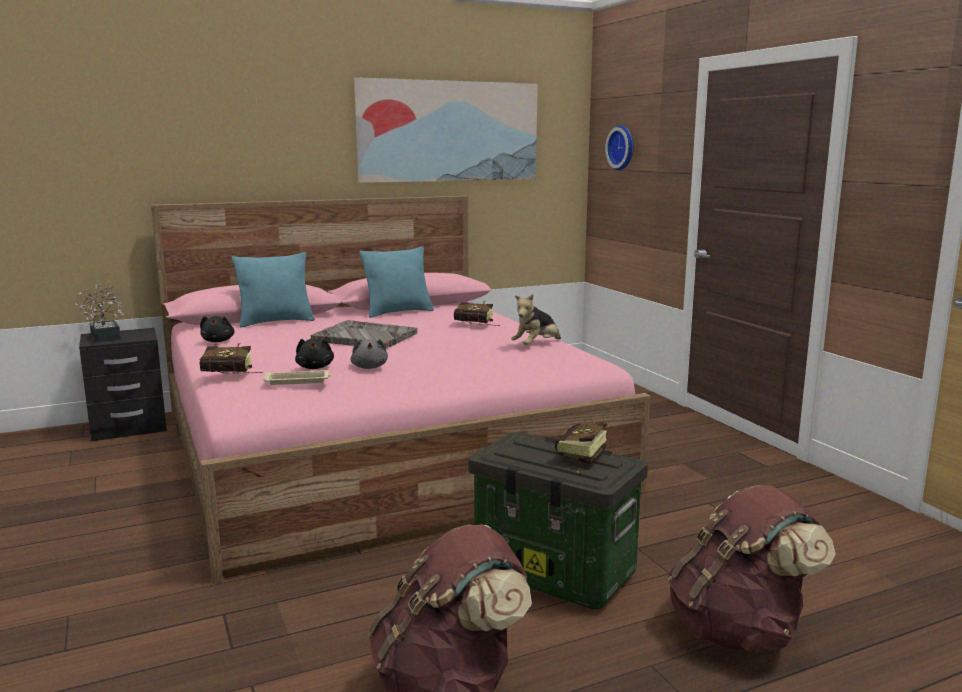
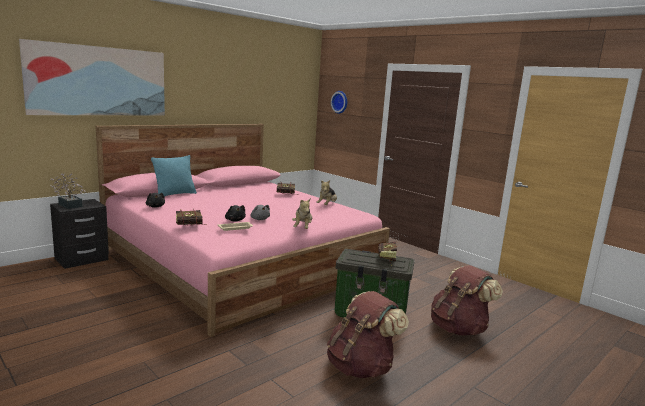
camera: 20 degrees left, 0 degrees up
(364, 337) = (237, 202): grey tray -> none
(398, 312) = (237, 188): turquoise pillow -> none
(433, 386) = (302, 228): none -> plush toy
(449, 131) = (254, 89): picture -> picture (99, 81)

